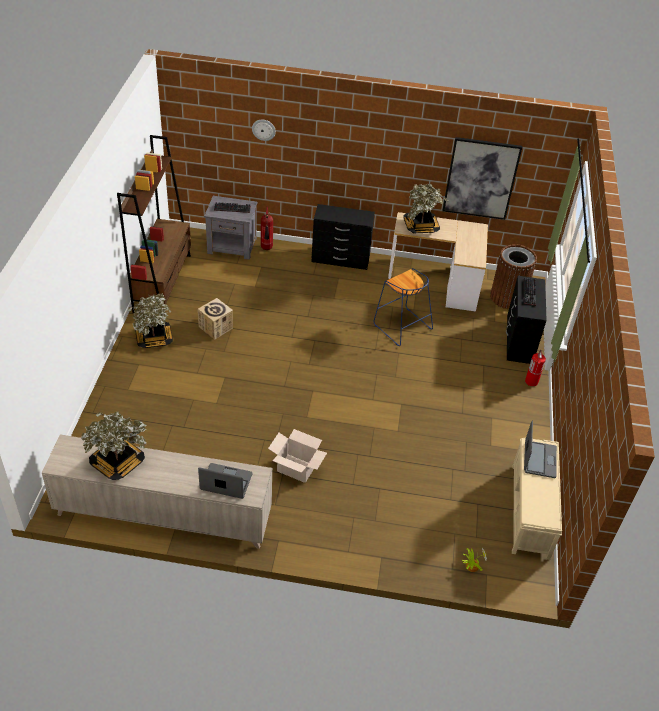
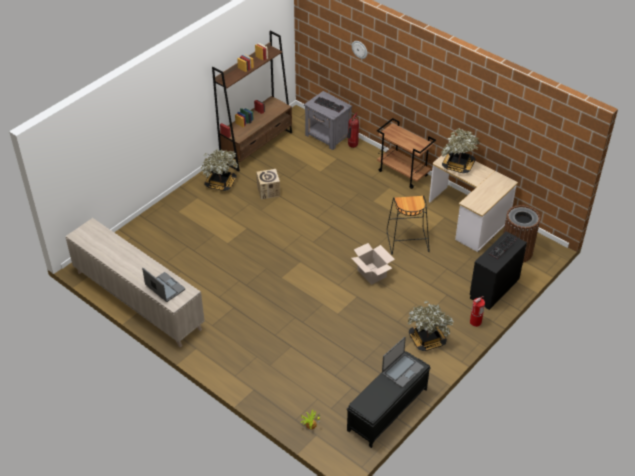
camera: 35 degrees right, 0 degrees up
(117, 462) = (111, 248): potted plant -> potted plant (427, 339)
(296, 468) = (245, 308): cardboard box -> cardboard box (371, 273)
(341, 259) = (403, 173): black dresser -> brown cart
(401, 326) = (407, 241): blue stool -> black stool
(481, 178) = (514, 140): picture -> none
(530, 511) = (387, 410): beige bench -> black bench

